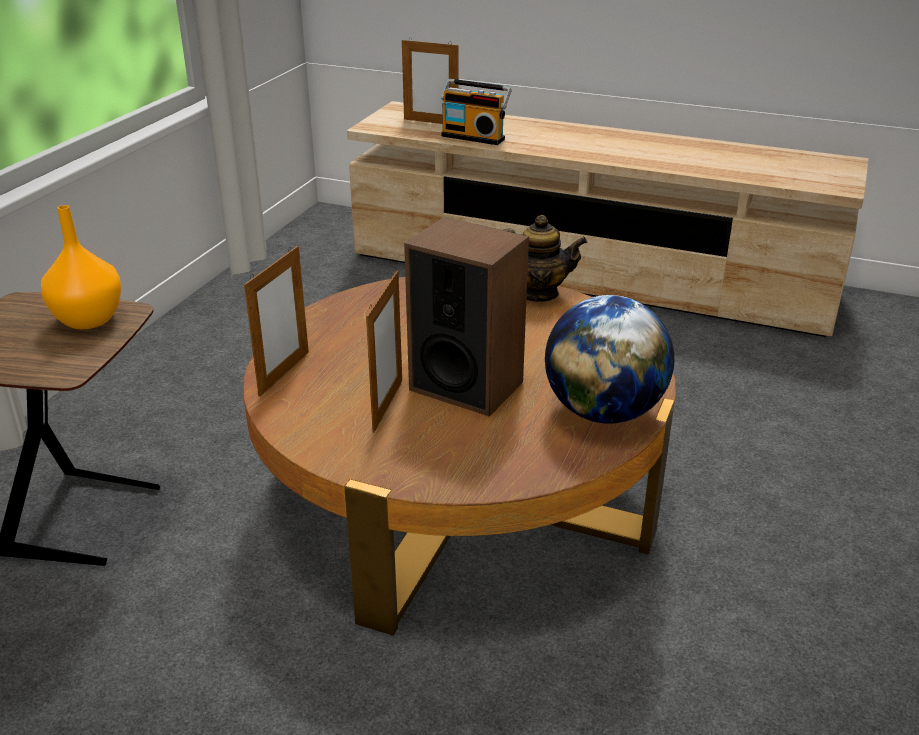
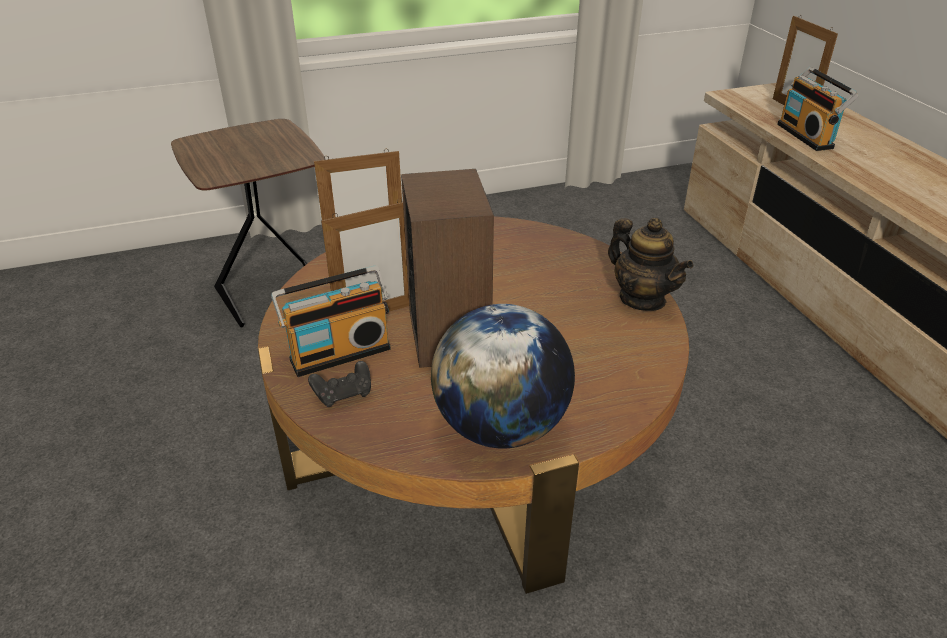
camera: 50 degrees right, 5 degrees up
(90, 320) = (281, 153): orange vase -> none
(414, 445) = (339, 352): none -> radio
(475, 464) = (343, 394): none -> black game controller

